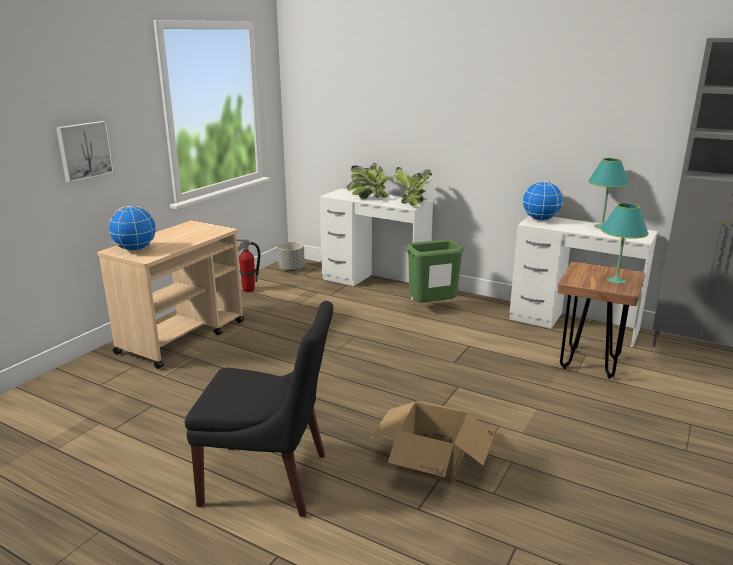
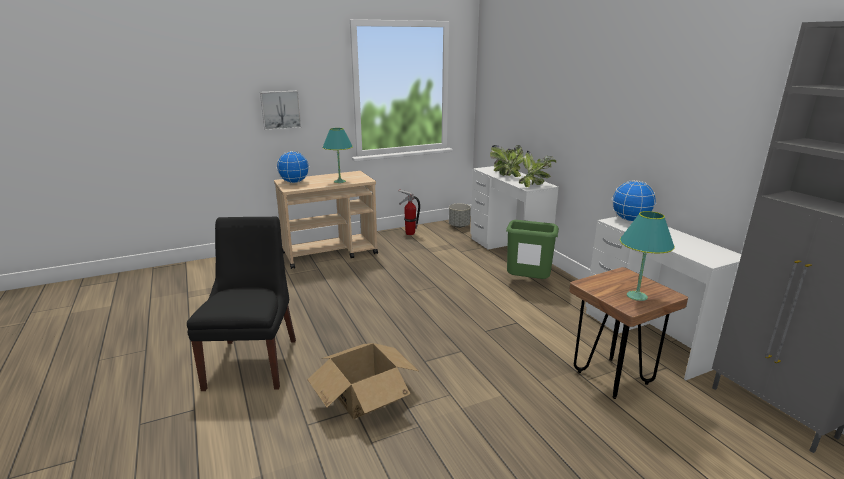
camera: 35 degrees right, 0 degrees up
(270, 480) = (253, 361): black chair -> black chair turned 135 degrees counterclockwise
(601, 227) = (686, 240): turquoise table lamp -> turquoise table lamp (339, 181)

